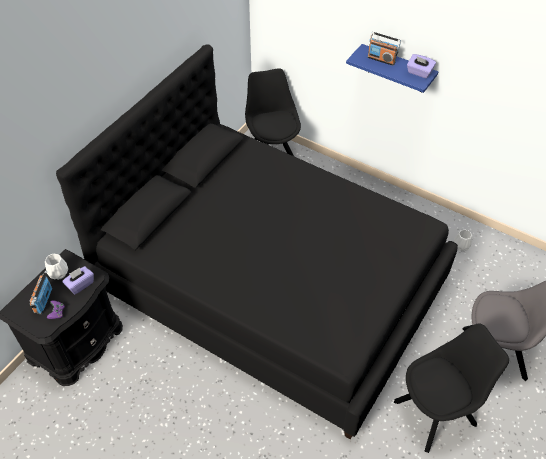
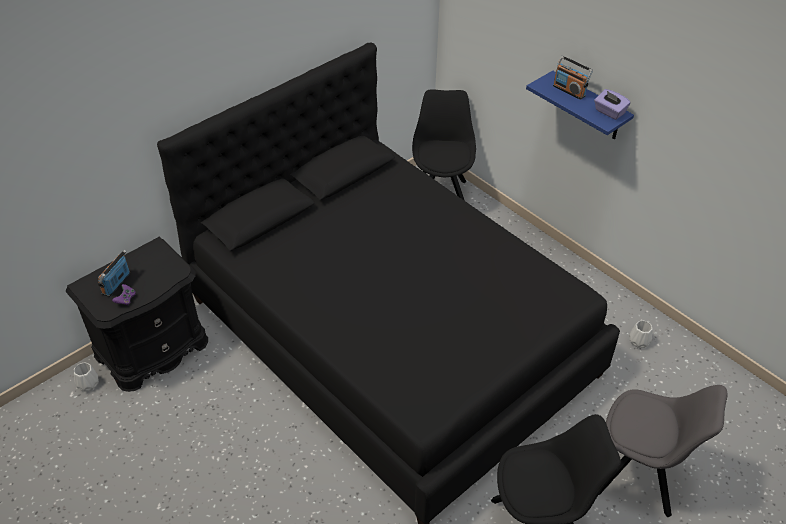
camera: 15 degrees right, 5 degrees down
(59, 273) = (143, 259): white vase -> white vase (89, 384)
(80, 284) = (161, 276): purple tissue box -> none

